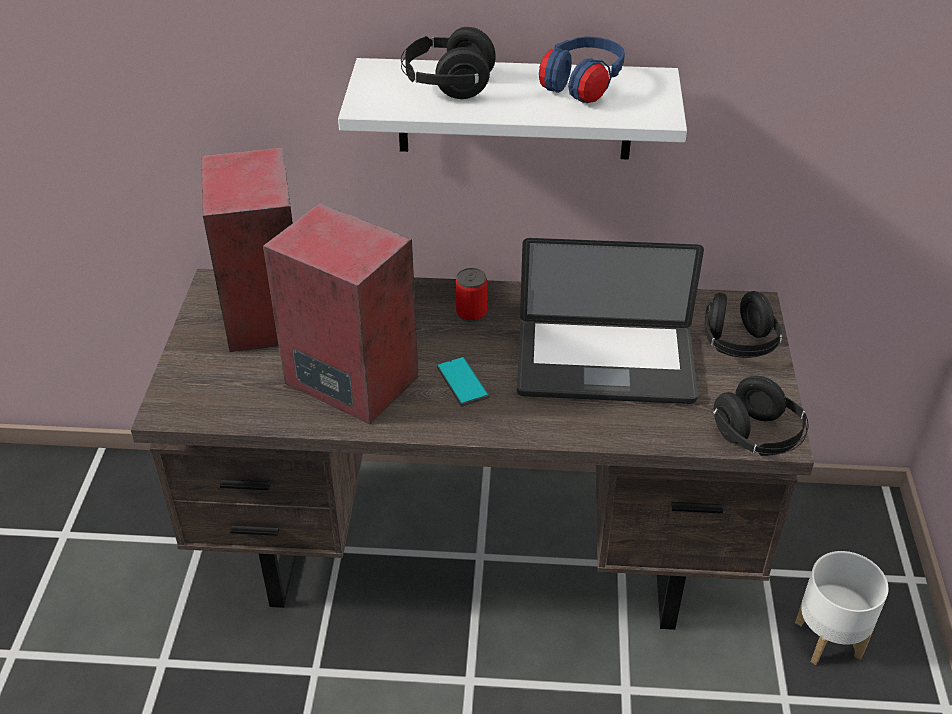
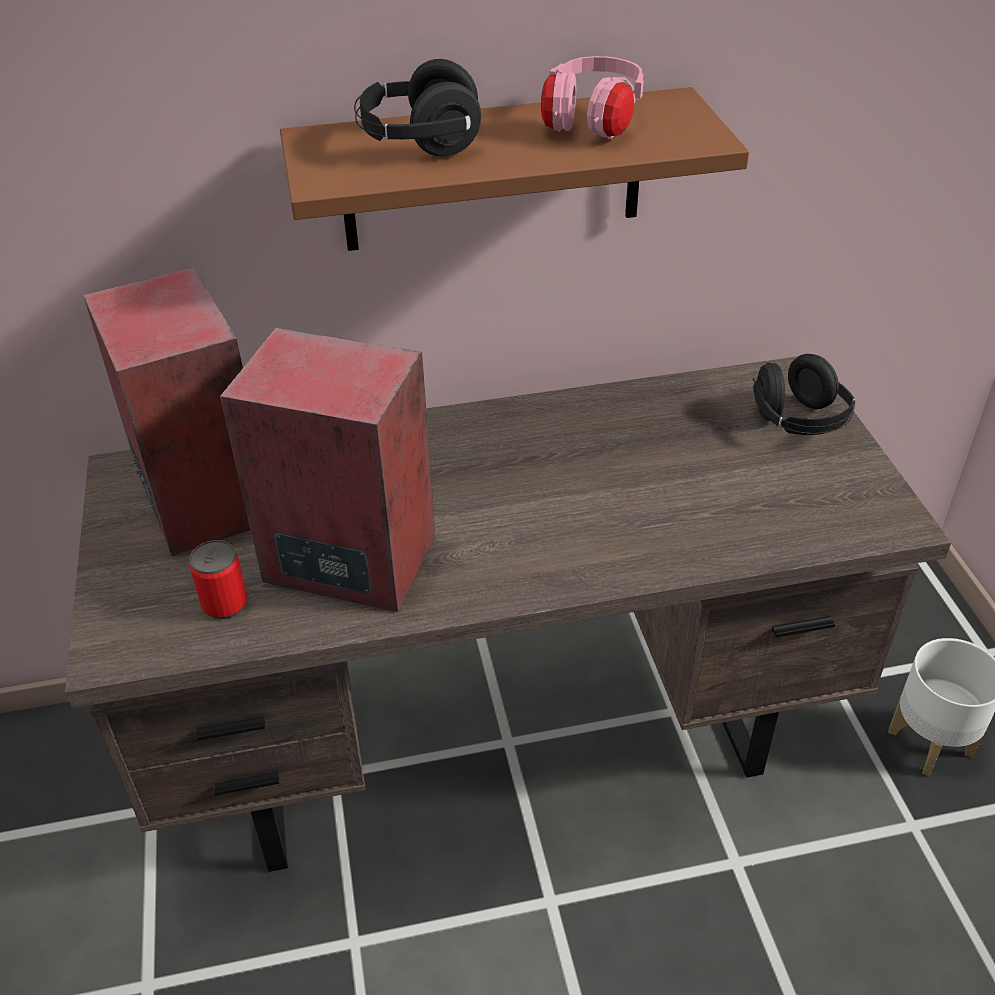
camera: 15 degrees left, 0 degrees up
(462, 382) = (495, 532): phone -> none
(471, 313) = (469, 445): can -> can (225, 604)
(515, 109) = (493, 171): white shelf -> brown shelf
(581, 88) = (592, 123): blue headphones -> pink headphones
(605, 364) = (658, 475): laptop -> none
(757, 437) = (874, 525): black headphones -> none

